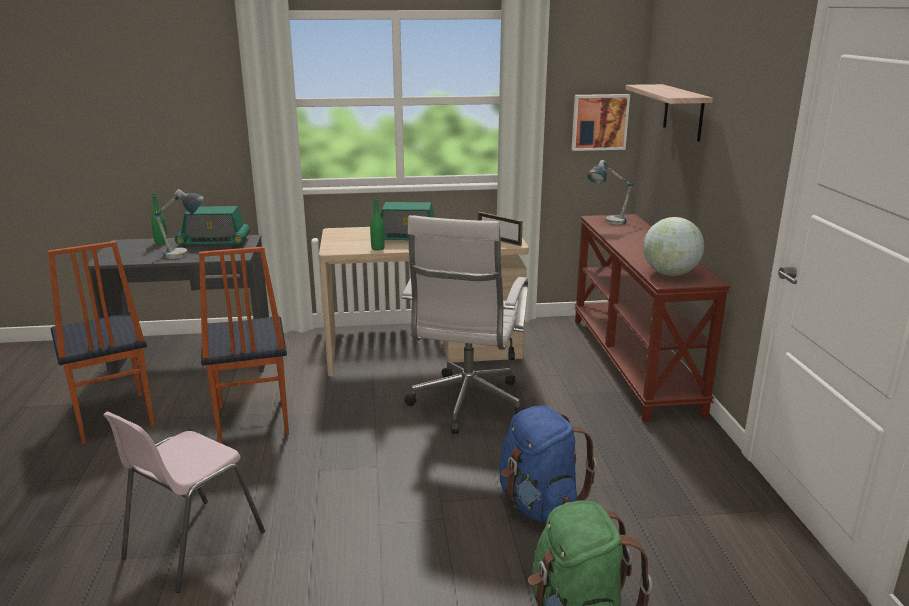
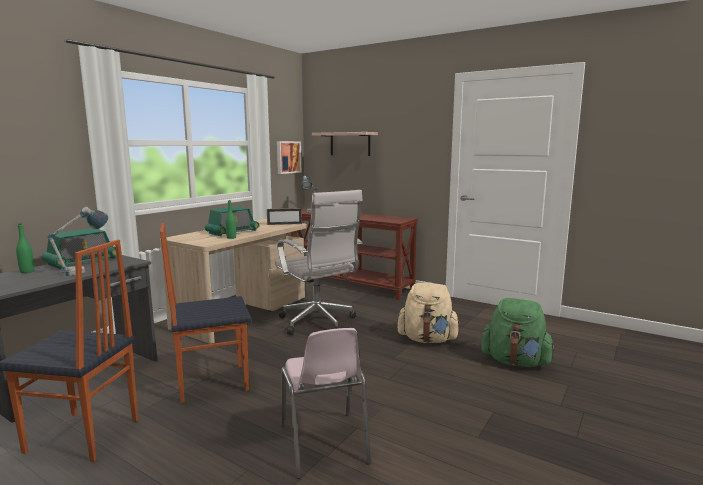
camera: 50 degrees left, 10 degrees down
(251, 421) = (212, 382): chair -> chair turned 135 degrees clockwise
(539, 505) = (427, 339): blue backpack -> beige backpack
(670, 274) = (389, 219): globe -> none

